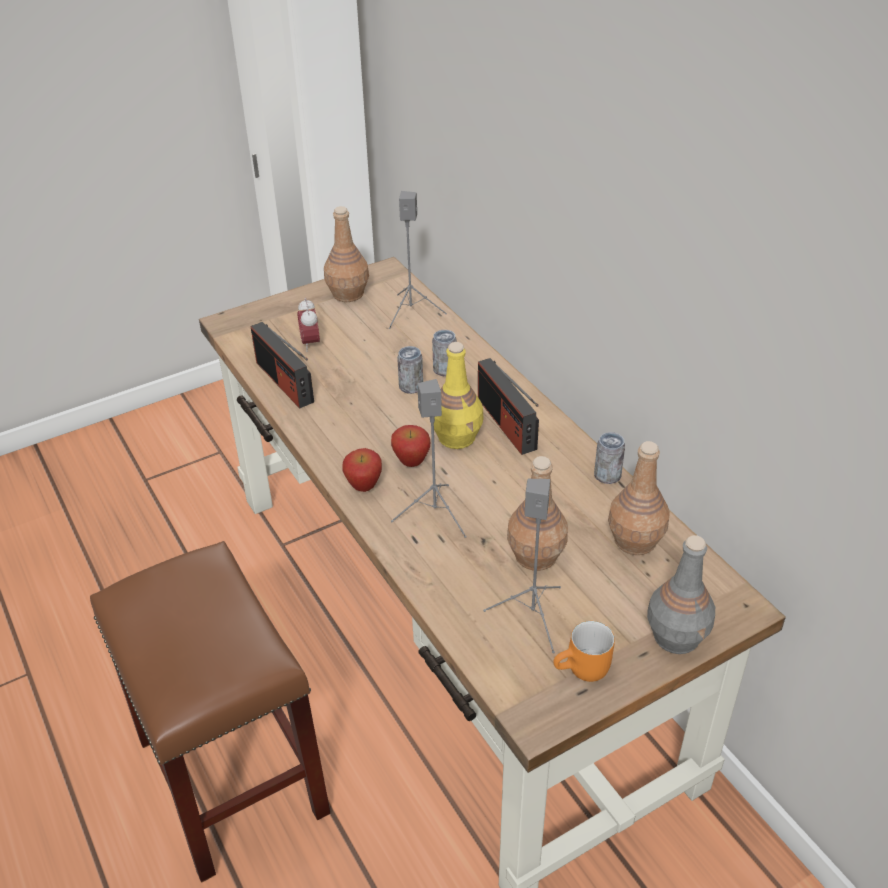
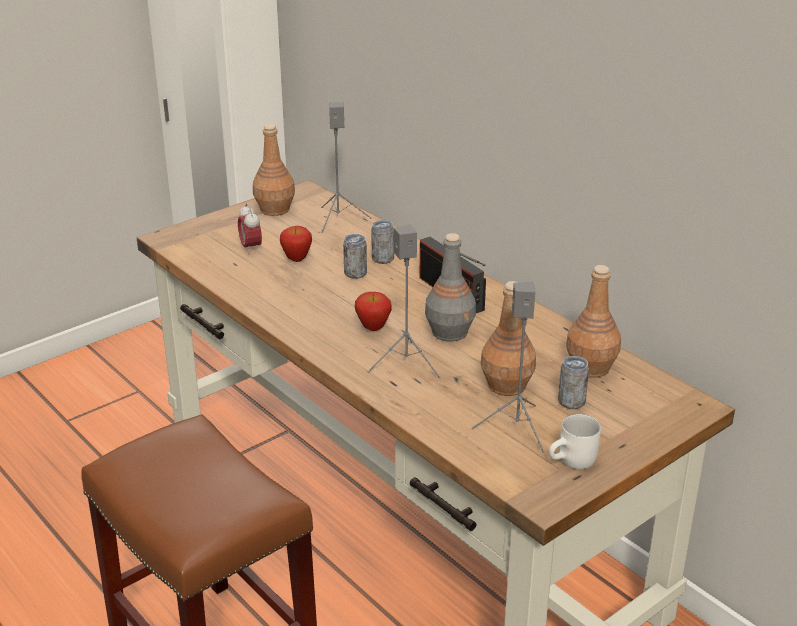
camera: 10 degrees left, 10 degrees down
(284, 382) = (235, 278): radio -> none
(364, 487) = (334, 349): apple -> apple (296, 259)
(457, 437) = (409, 306): yellow bottle -> none
(583, 671) = (574, 462): orange mug -> white mug
(607, 476) = (552, 324): can -> can (571, 402)
(676, 636) = (647, 430): grey bottle -> grey bottle (450, 332)

